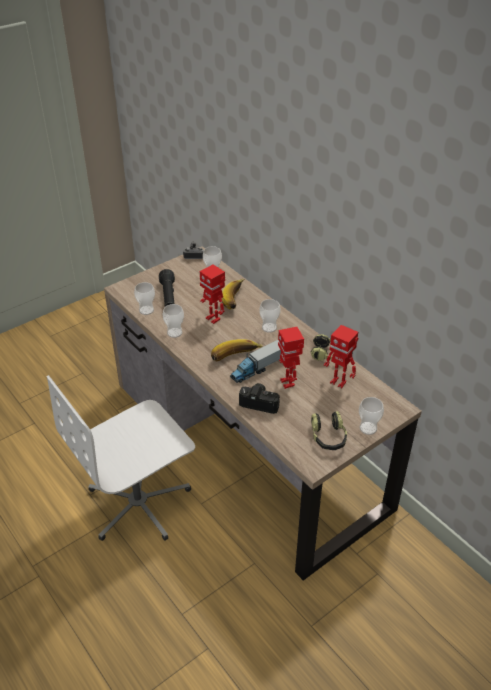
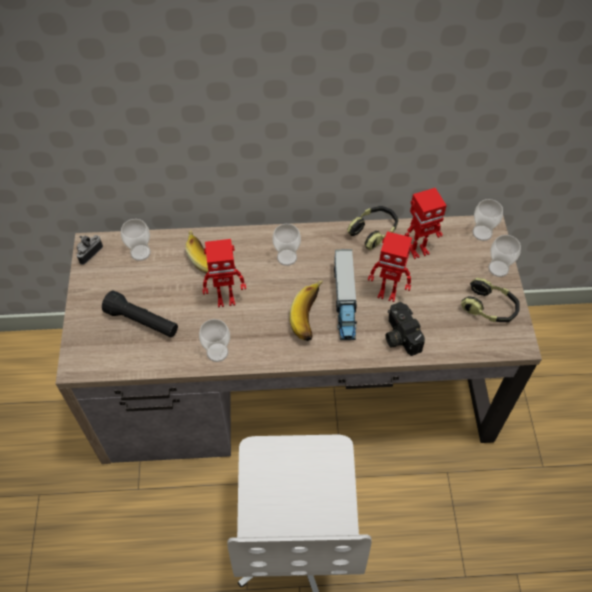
camera: 55 degrees left, 15 degrees up
(146, 310) = (148, 359): cup -> cup (482, 233)
(260, 402) = (399, 336): camera -> camera turned 75 degrees counterclockwise

